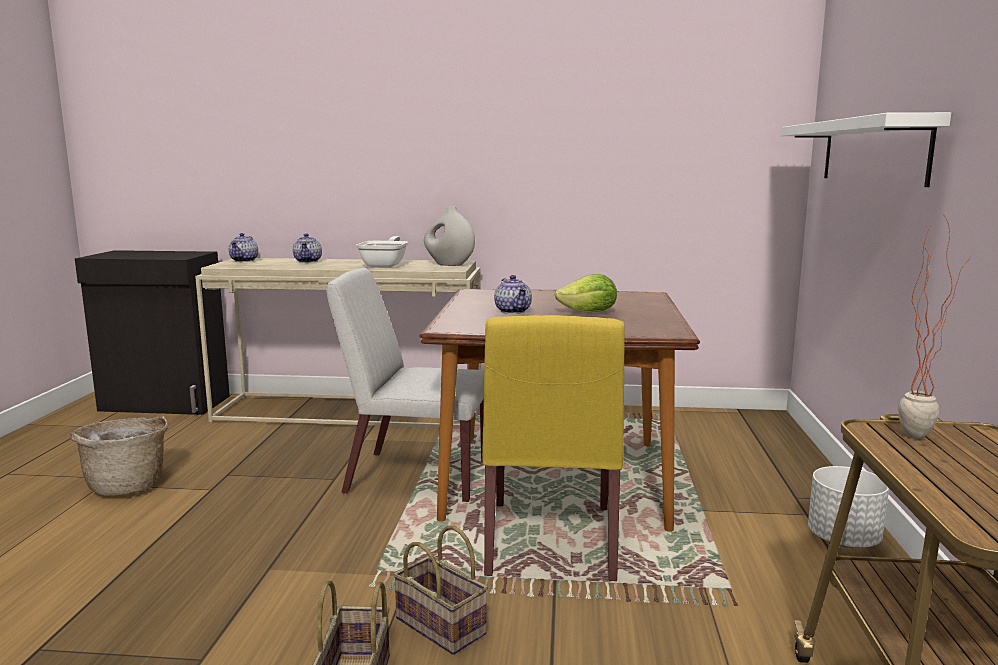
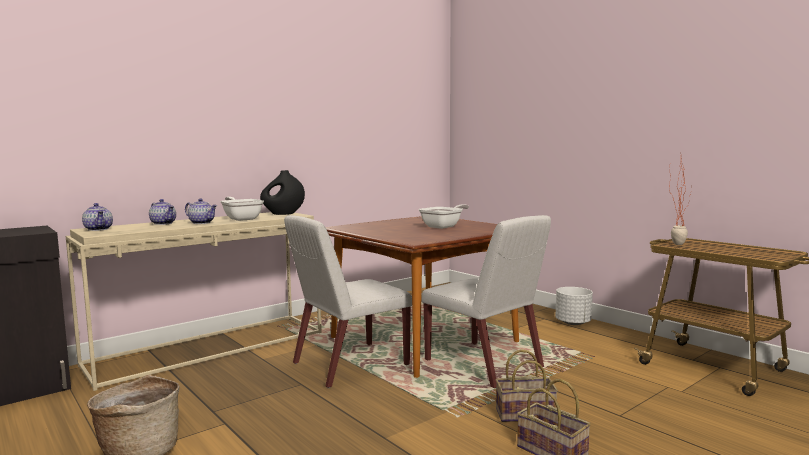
camera: 45 degrees left, 5 degrees down
(449, 264) = (283, 214): white vase -> black vase
(514, 311) = (408, 231): teapot -> teapot (202, 223)
(550, 541) = (484, 364): yellow chair -> white chair
(589, 313) = (444, 226): lettuce -> frying pan
(872, 151) = (523, 131): white shelf -> none

